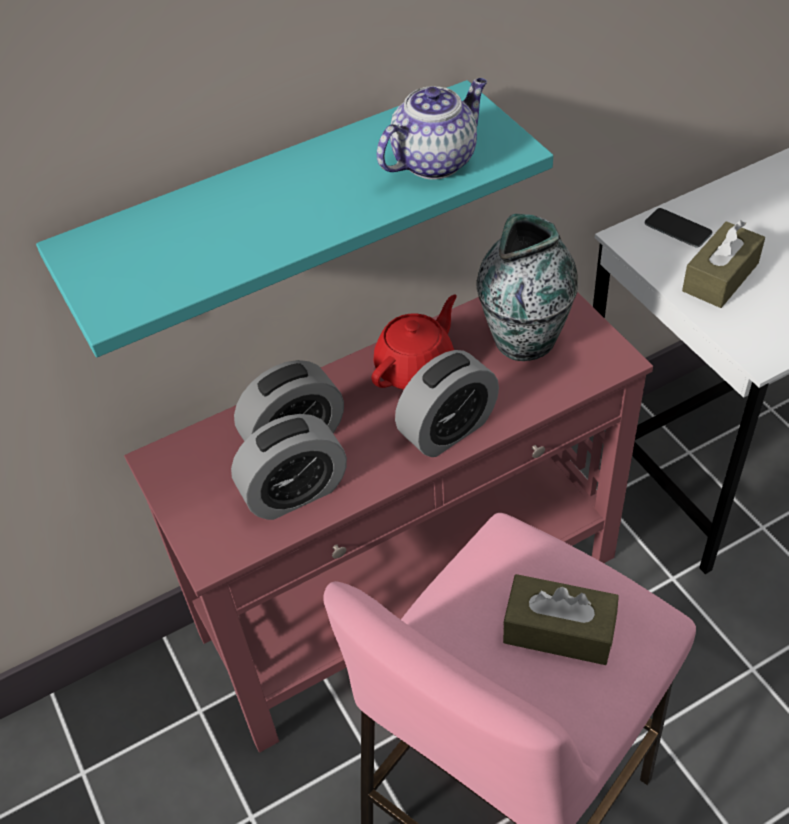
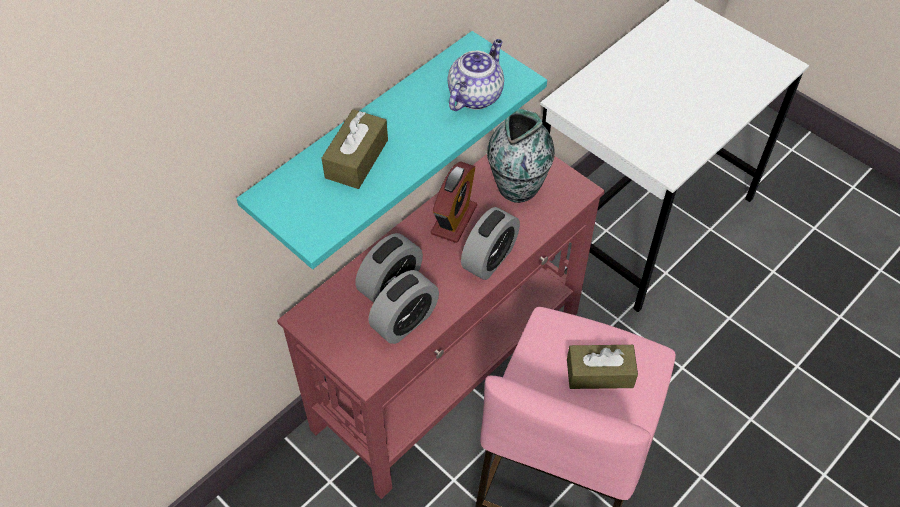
camera: 20 degrees left, 5 degrees up
(416, 368) = (454, 220): red teapot -> alarm clock
(678, 228) = (593, 89): phone -> none
(720, 277) = (629, 121): brown tissue box -> brown tissue box (356, 159)

